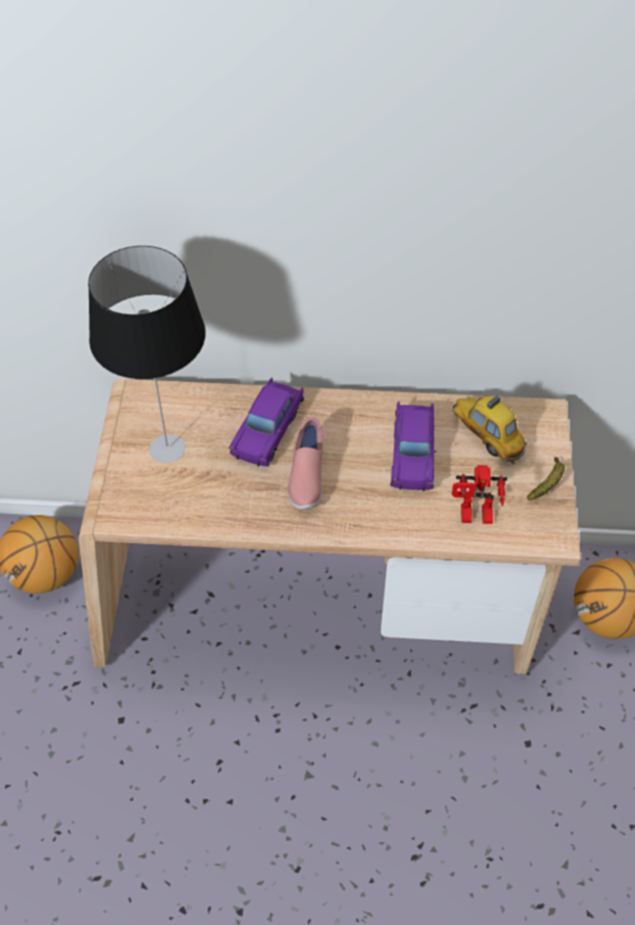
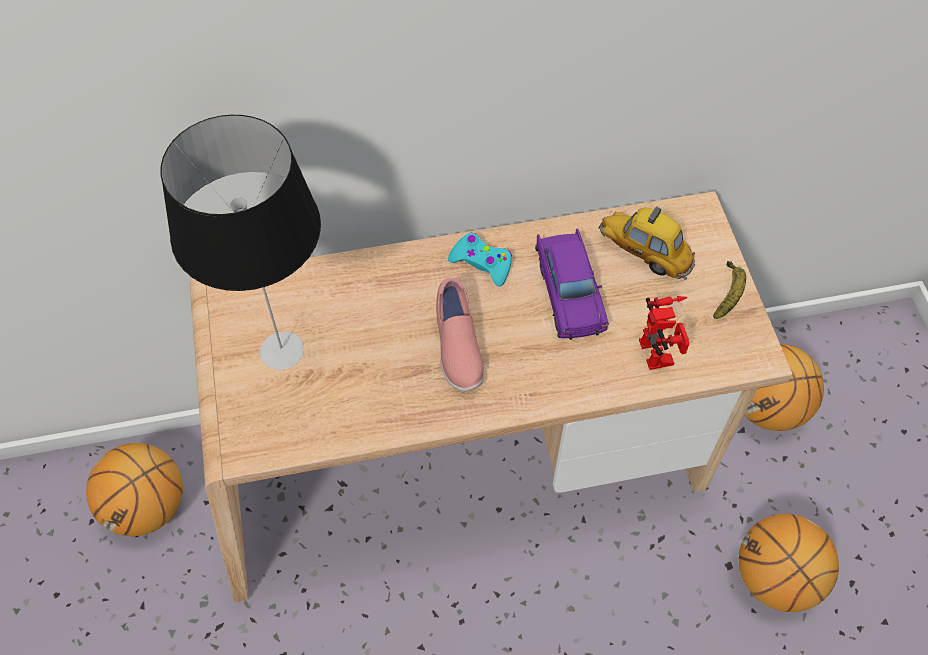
camera: 15 degrees left, 5 degrees up
(268, 430) = (395, 300): purple toy car -> none
(348, 416) = (482, 263): none -> turquoise game controller
(474, 518) = (662, 354): toy robot -> toy robot turned 90 degrees counterclockwise
(567, 764) = (775, 578): none -> basketball

